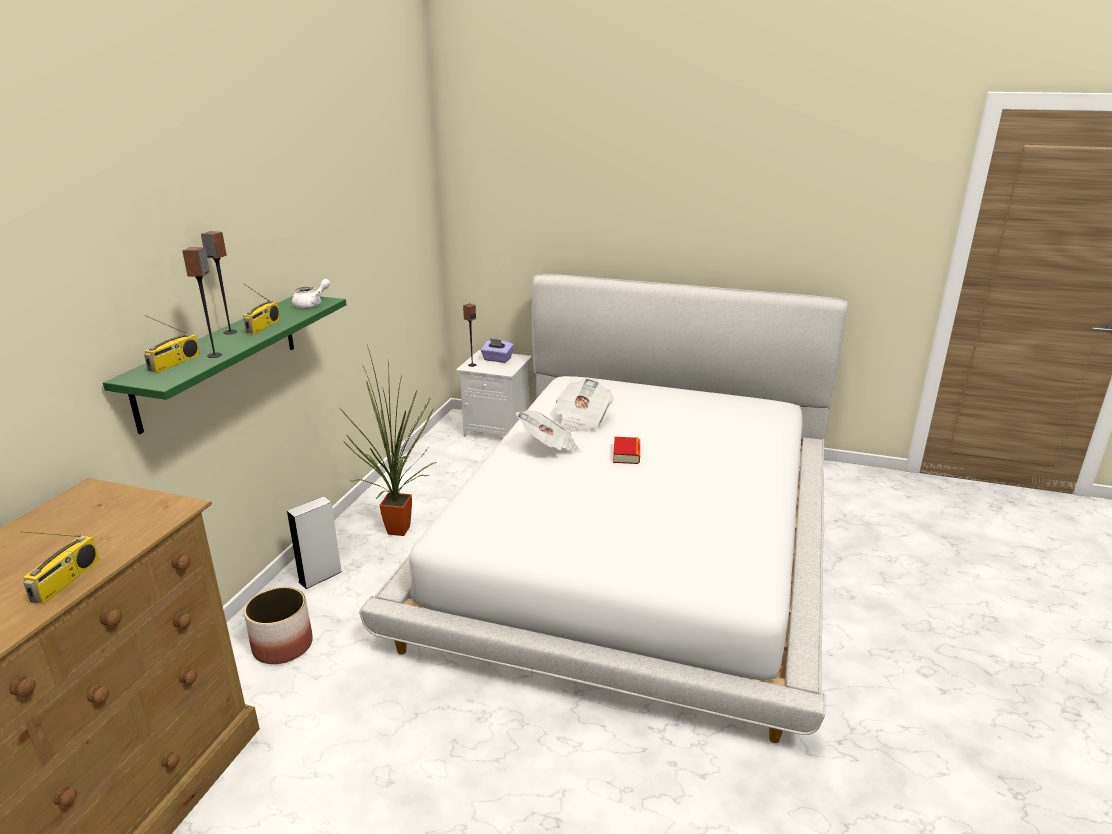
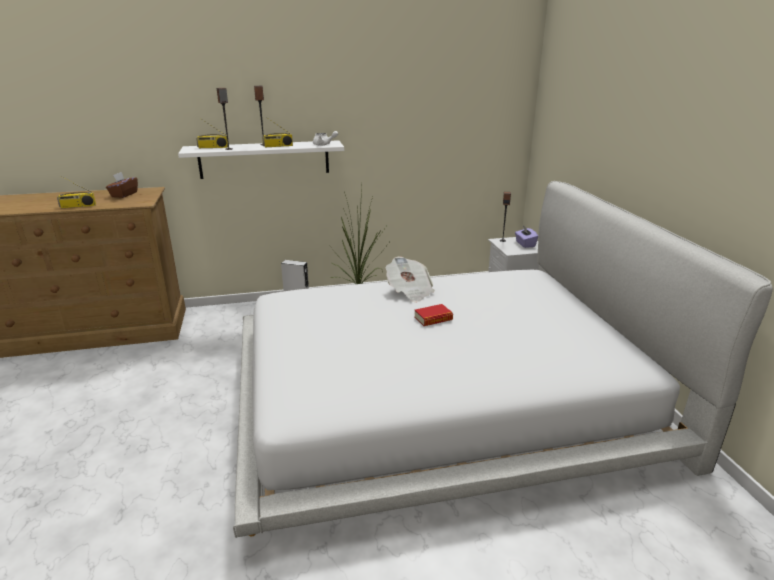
camera: 60 degrees right, 0 degrees up
(72, 522) = (124, 195): none -> brown tissue box
(219, 359) = (264, 159): green shelf -> white shelf
(282, 645) = (237, 321): planter -> none
(581, 420) = (464, 291): newspaper -> none

